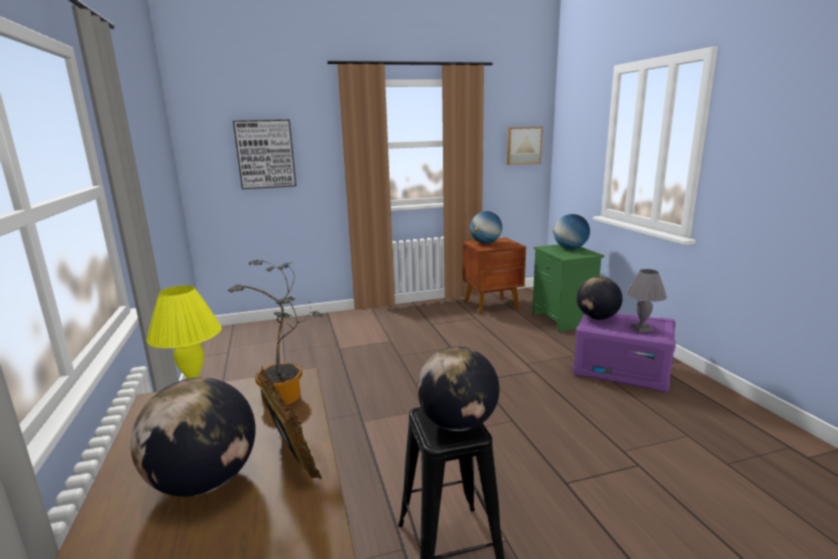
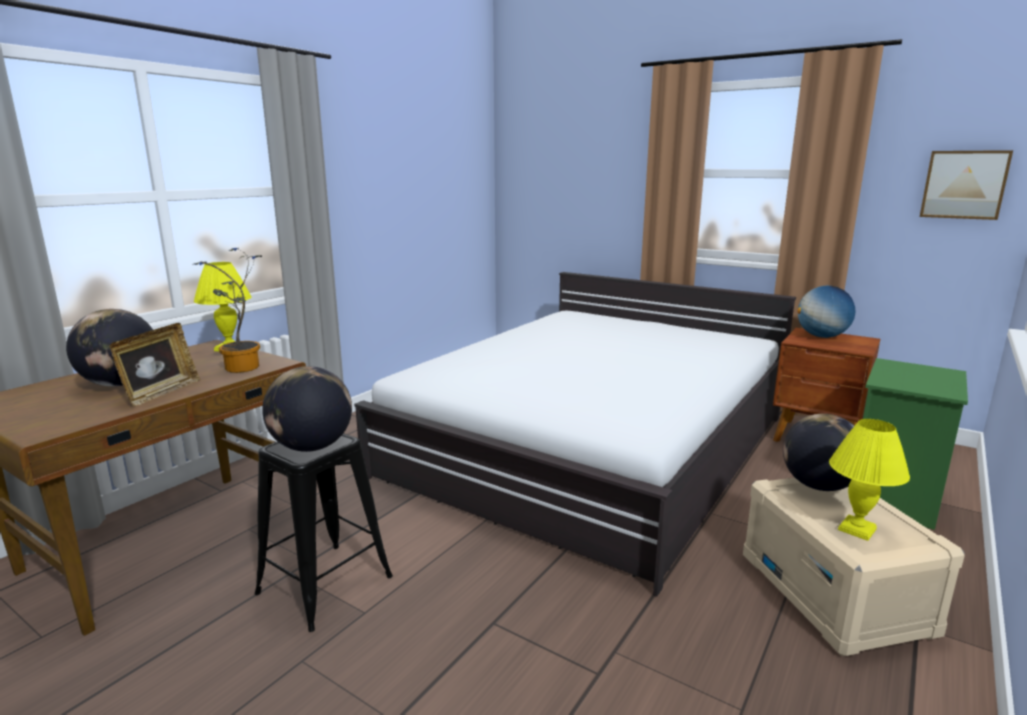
camera: 50 degrees right, 0 degrees up
(265, 154) = (570, 177): picture -> none
(409, 359) = (593, 446): none -> white bed
(570, 248) = (933, 376): globe -> none
(621, 370) = (835, 593): purple storage box -> beige storage box
(641, 328) = (856, 529): grey table lamp -> yellow table lamp

